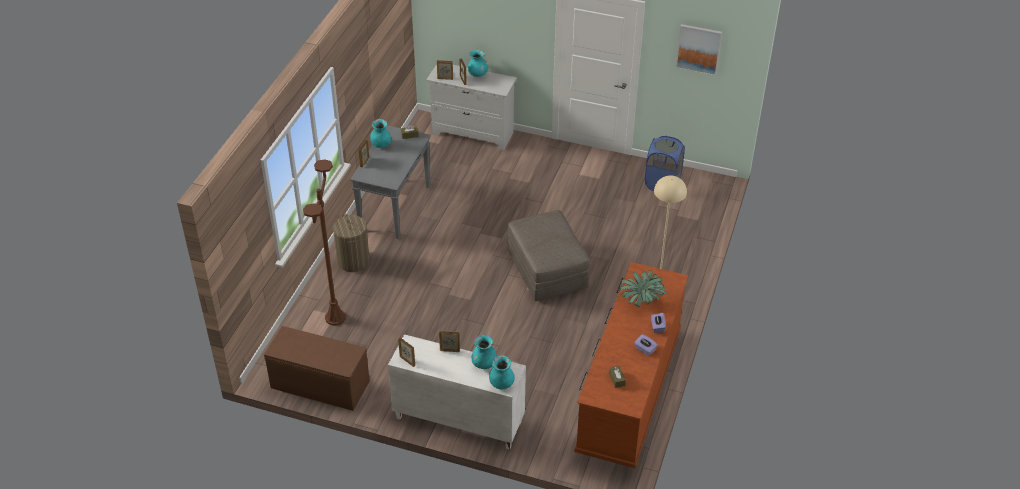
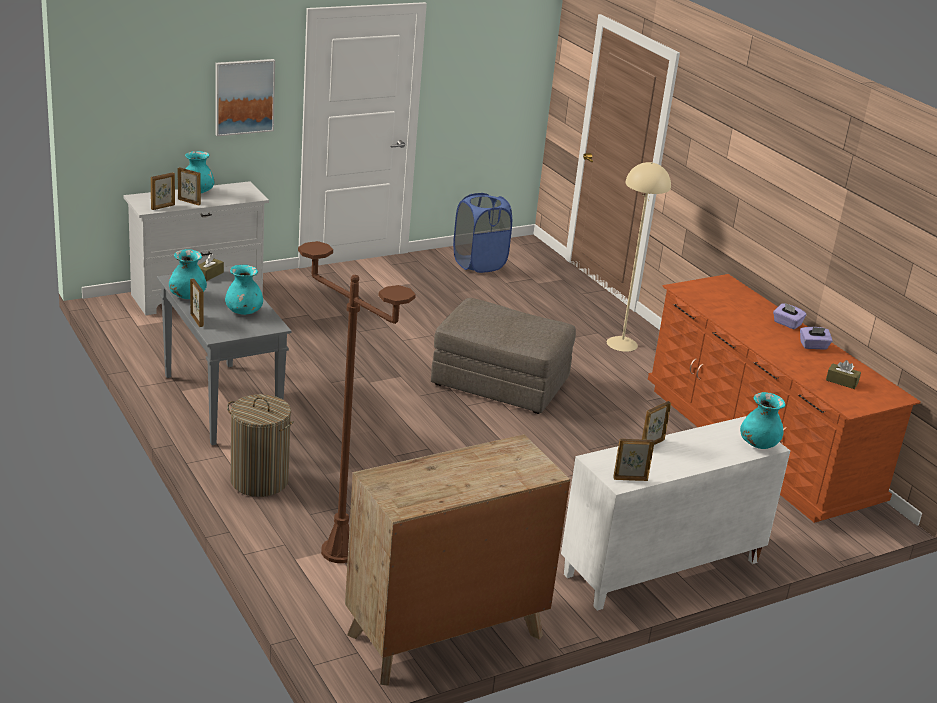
camera: 50 degrees left, 15 degrees down
(319, 385) = (445, 635): brown bench -> brown dresser
(484, 363) = (707, 436): turquoise vase -> turquoise vase (244, 312)
(641, 300) = (732, 310): potted plant -> none
(699, 49) = (492, 56): picture -> picture (244, 96)

